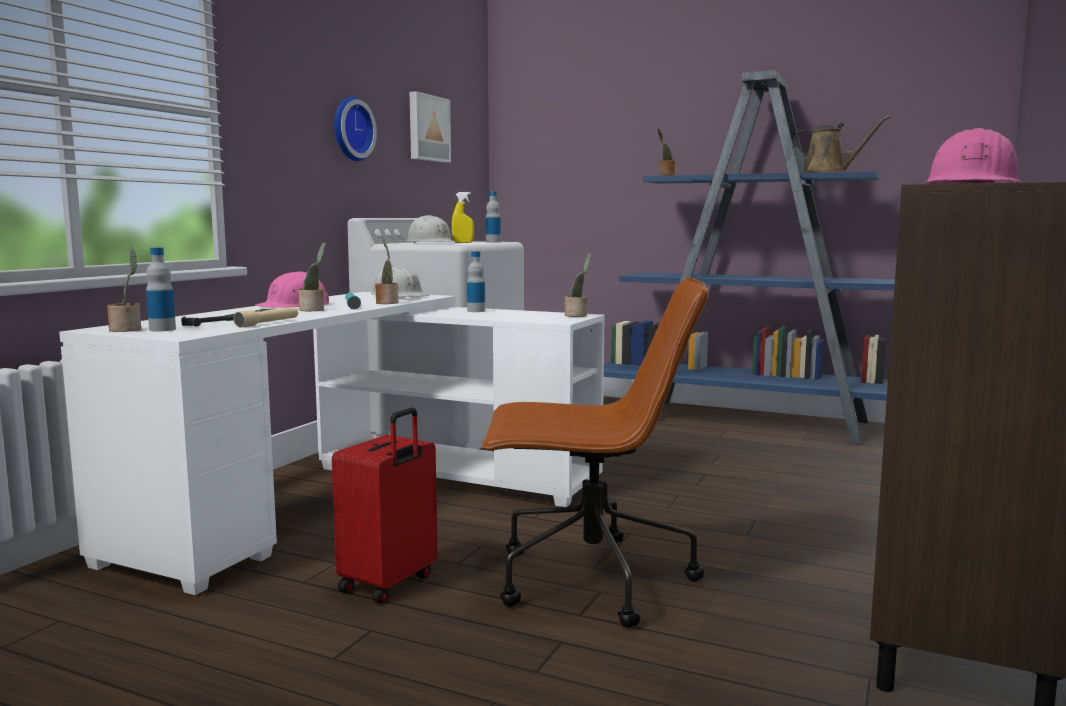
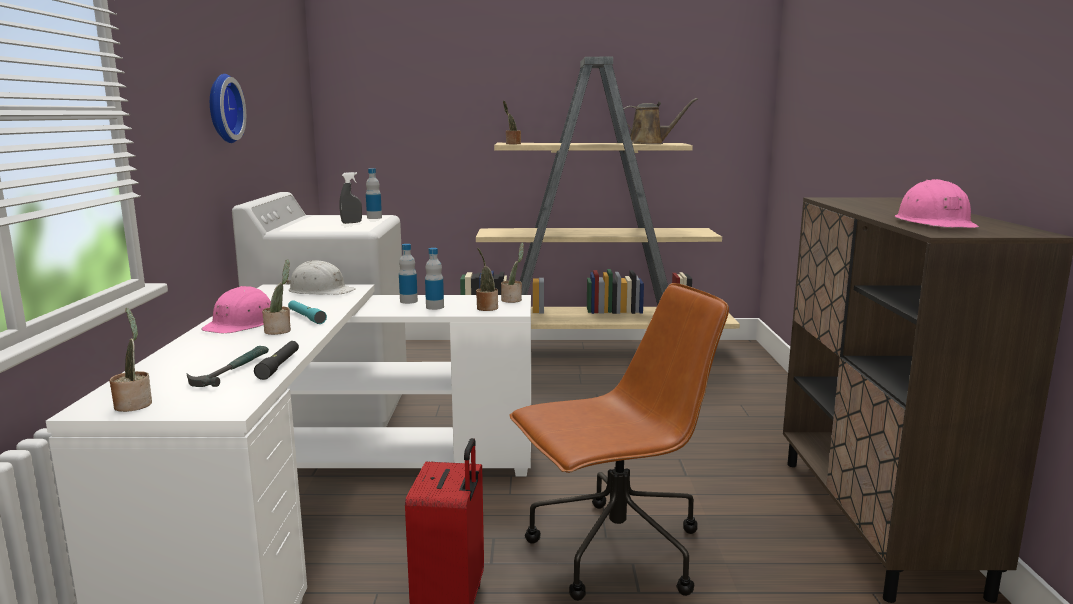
camera: 25 degrees left, 5 degrees up
(162, 329) = (178, 397): bottle -> bottle (435, 307)
(268, 323) = (279, 366): beige flashlight -> black flashlight
(387, 303) = (331, 306): potted plant -> potted plant (486, 308)
(427, 128) = (273, 96): picture -> none
(431, 243) = (326, 227): white hard hat -> none
(463, 242) = (351, 222): yellow spray bottle -> grey spray bottle
(755, 422) = (593, 353): blue bookcase -> beige bookcase

